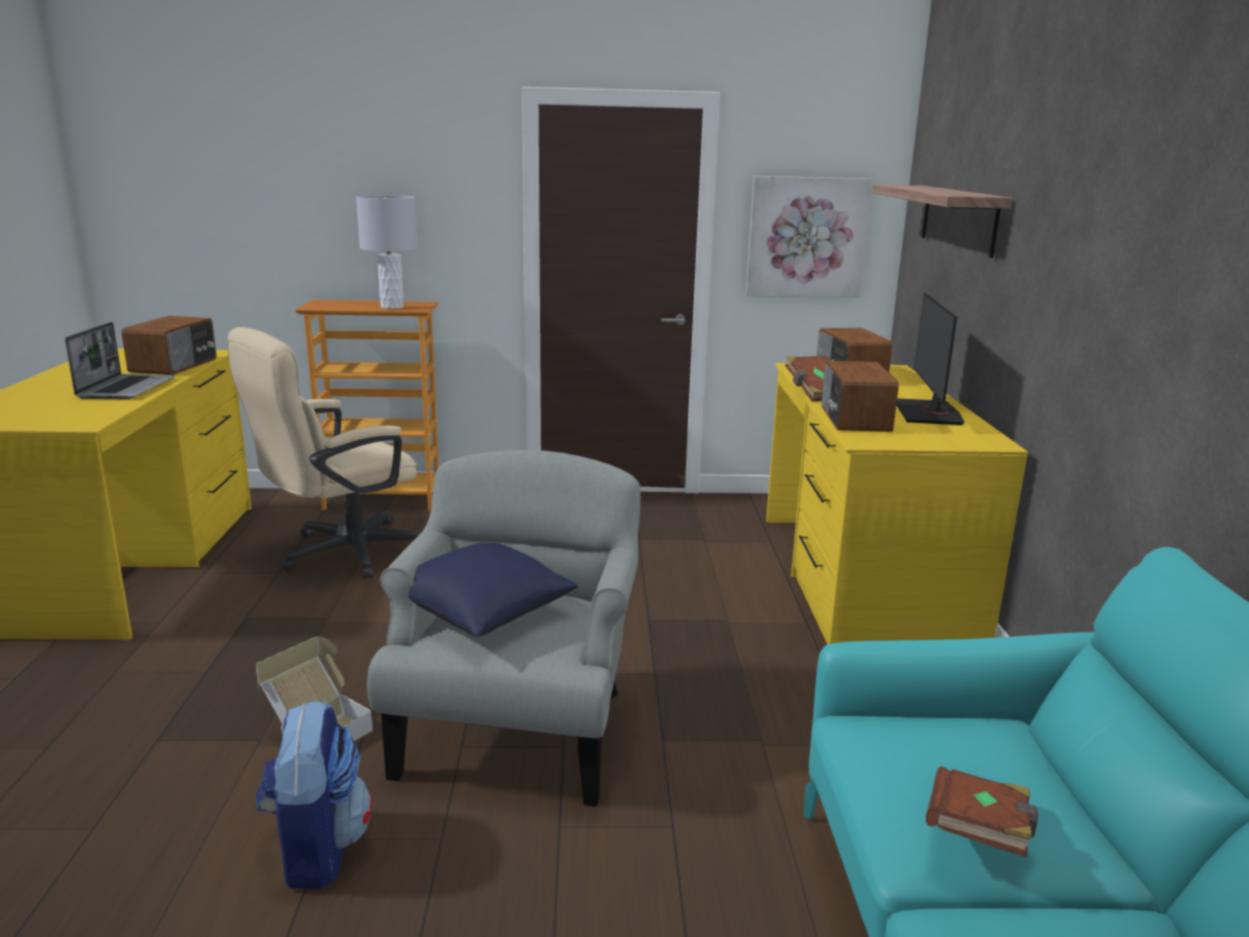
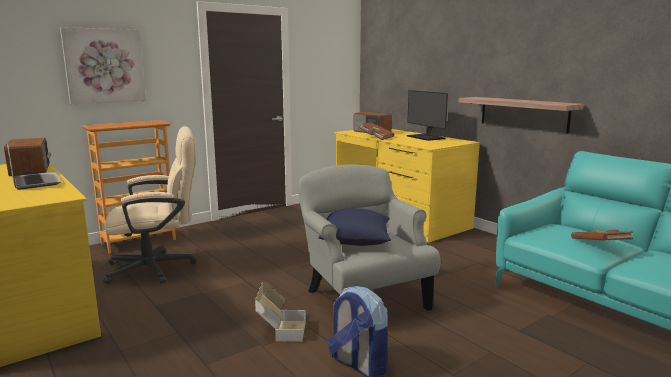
camera: 35 degrees left, 5 degrees down
(341, 554) = (159, 268): beige office chair -> beige office chair turned 120 degrees counterclockwise
(392, 307) = (143, 123): grey table lamp -> none
(806, 237) = (326, 75): picture -> picture (104, 66)
(854, 419) = (410, 142): radio -> none
(958, 219) = (405, 60): shelf -> shelf (523, 114)

